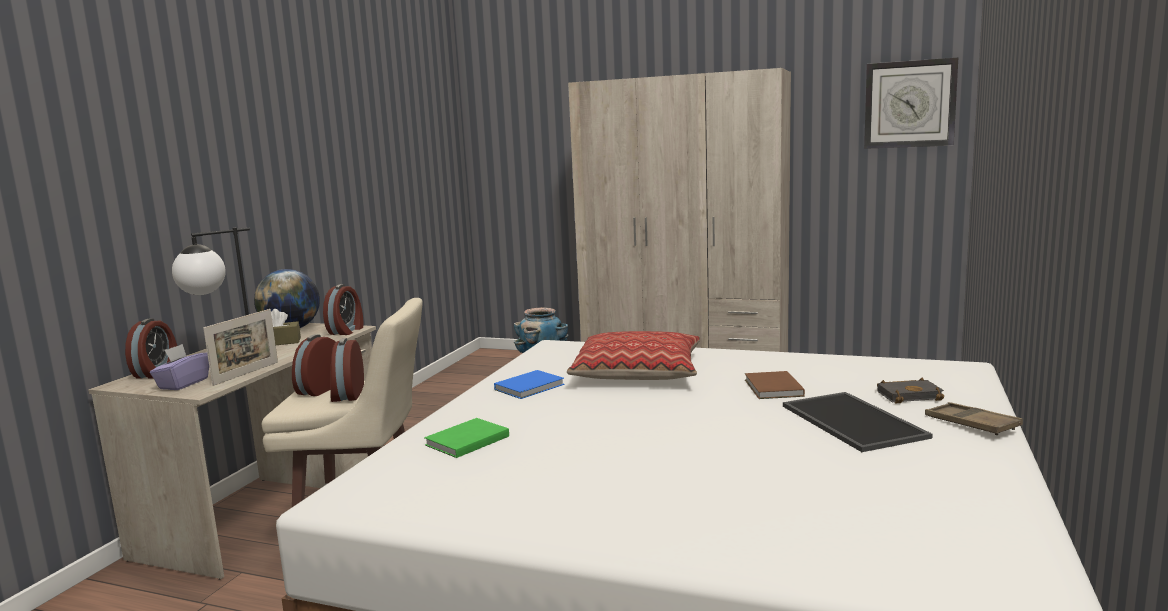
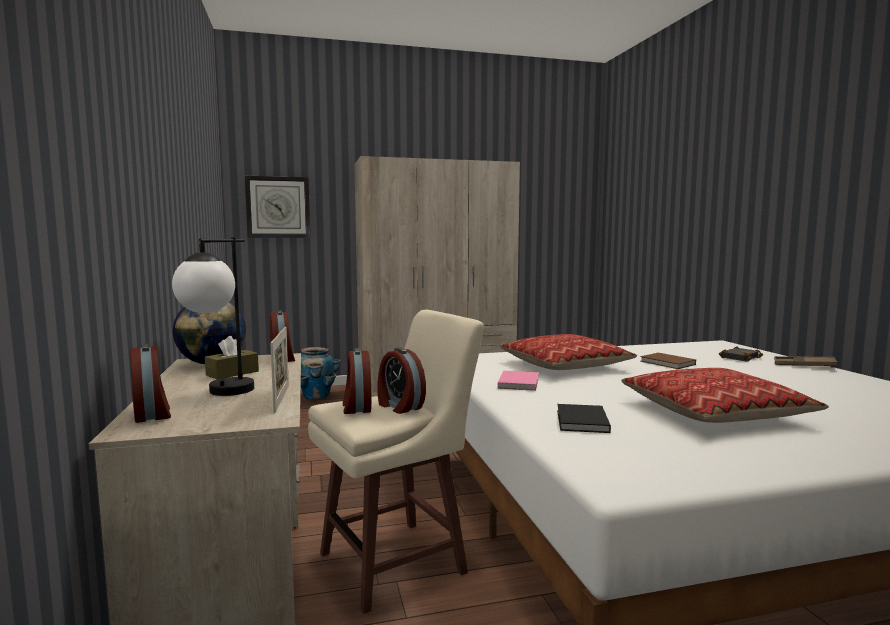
camera: 35 degrees left, 5 degrees down
(183, 384) = (228, 417): purple tissue box -> none
(465, 441) = (581, 422): green book -> black book
(531, 387) = (519, 382): blue book -> pink book
(621, 461) = (714, 412): none -> pillow
(855, 421) = (756, 372): tray -> none
(909, 104) = (566, 197): wall clock -> wall clock (278, 207)

